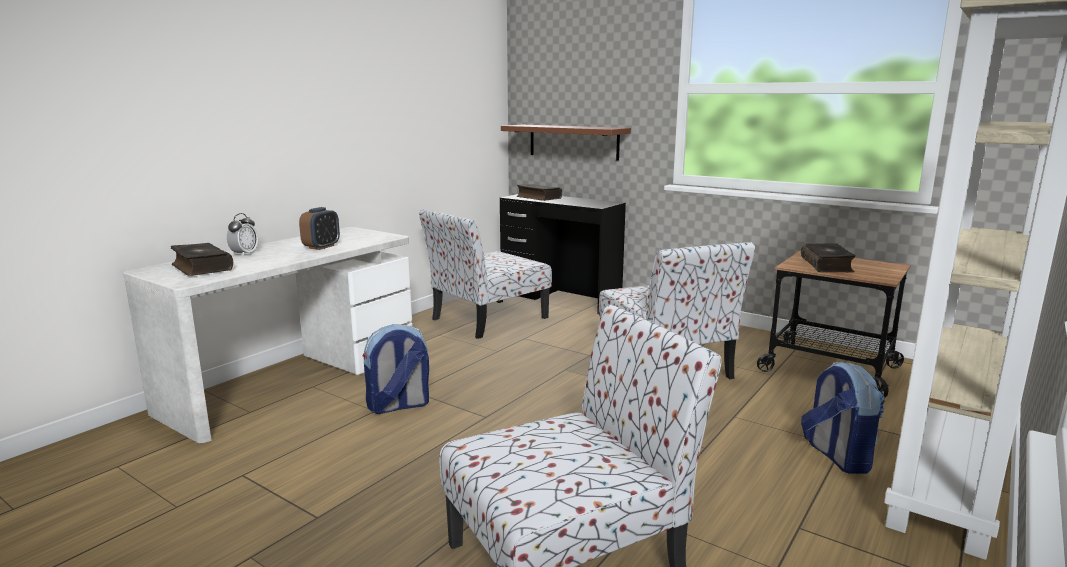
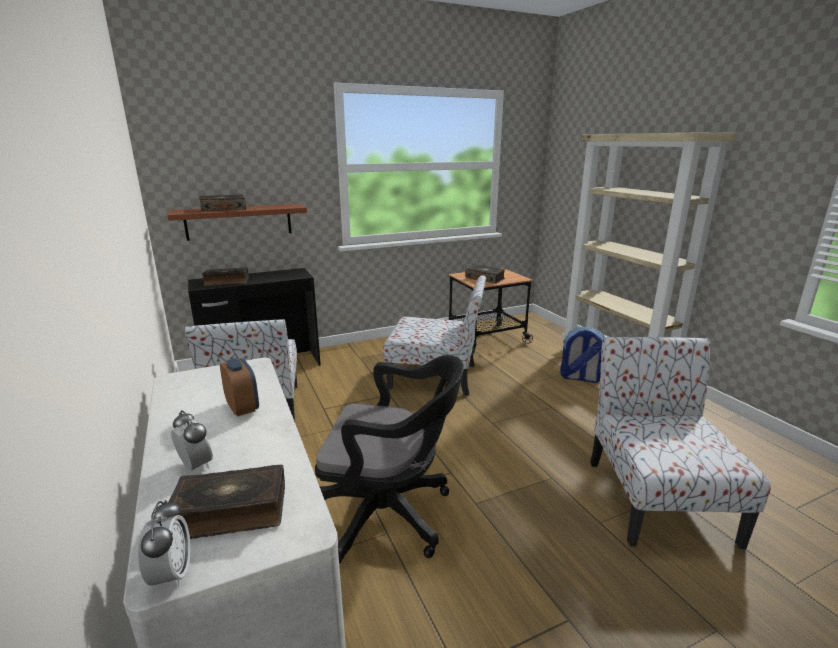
camera: 60 degrees left, 5 degrees up
(147, 270) = (172, 574): none -> alarm clock
(398, 406) = (390, 515): backpack -> black office chair
(552, 126) = (223, 209): none -> book

